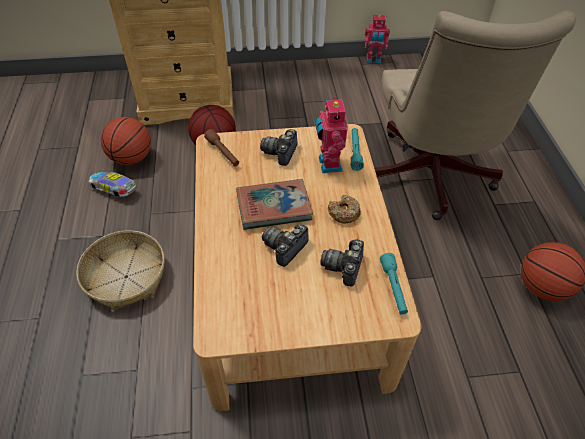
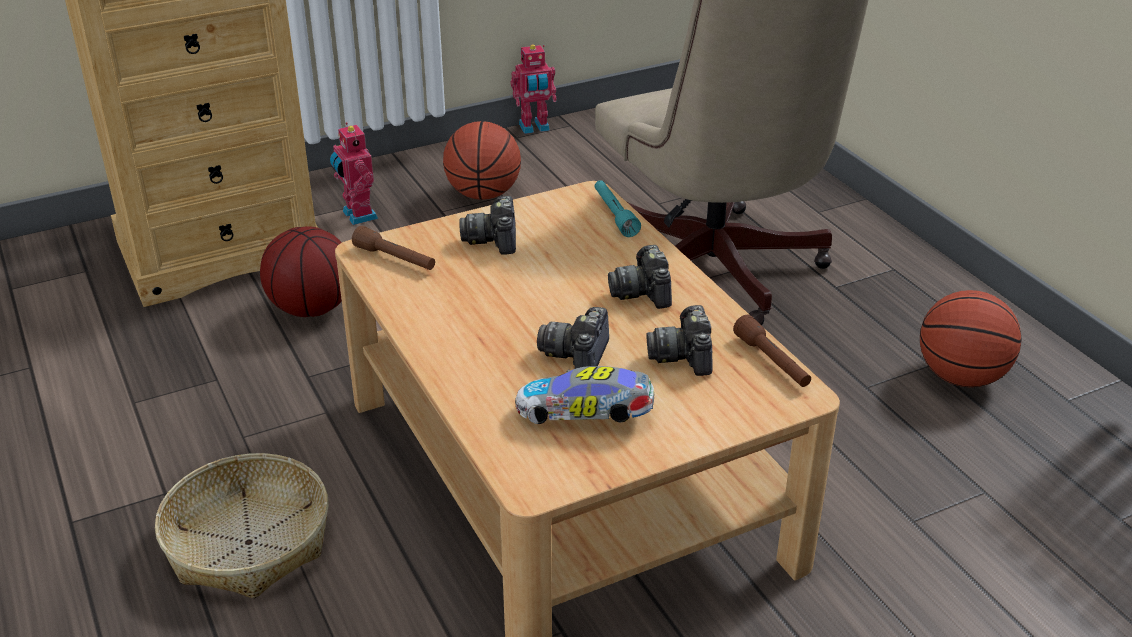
camera: 20 degrees left, 15 degrees down
(115, 190) = (149, 417): toy car -> toy car (587, 415)
(131, 158) = (155, 361): basketball -> basketball (483, 194)
(273, 207) = (526, 309): book -> none
(328, 164) = (581, 238): toy robot -> toy robot (357, 215)
(343, 213) = (643, 292): donut -> camera
(393, 287) = (772, 362): turquoise flashlight -> brown flashlight

